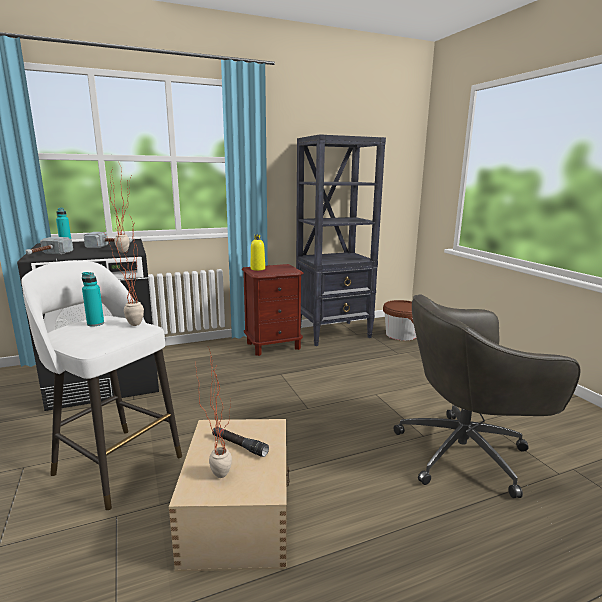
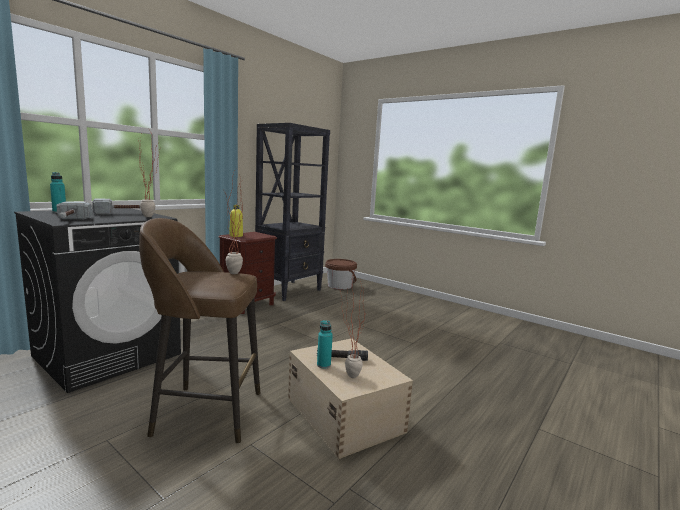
camera: 30 degrees left, 5 degrees down
(95, 324) = (197, 275): turquoise bottle -> turquoise bottle (323, 365)
(116, 464) = (205, 412): white stool -> brown stool
(465, 453) = (444, 347): grey office chair -> none

